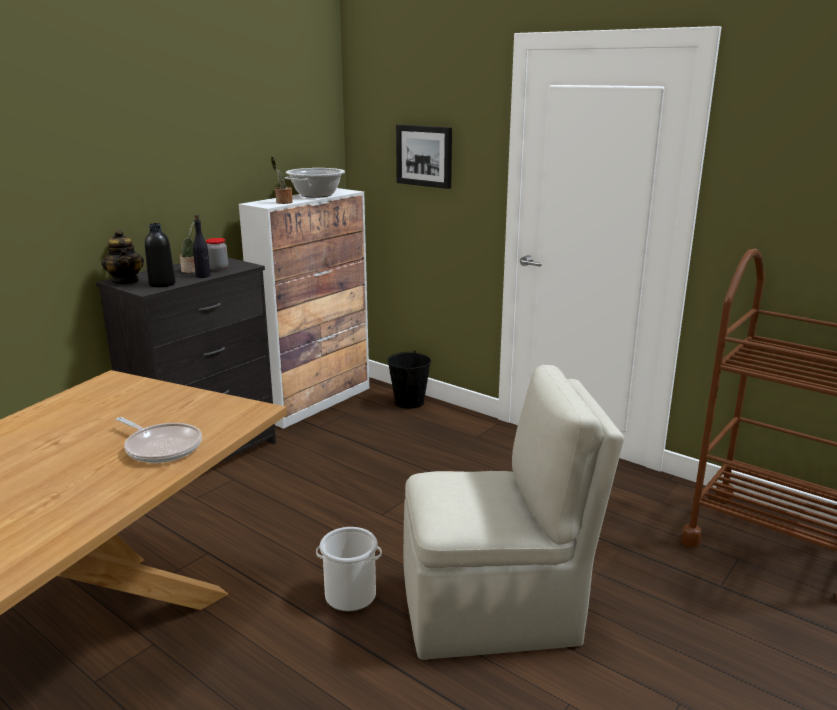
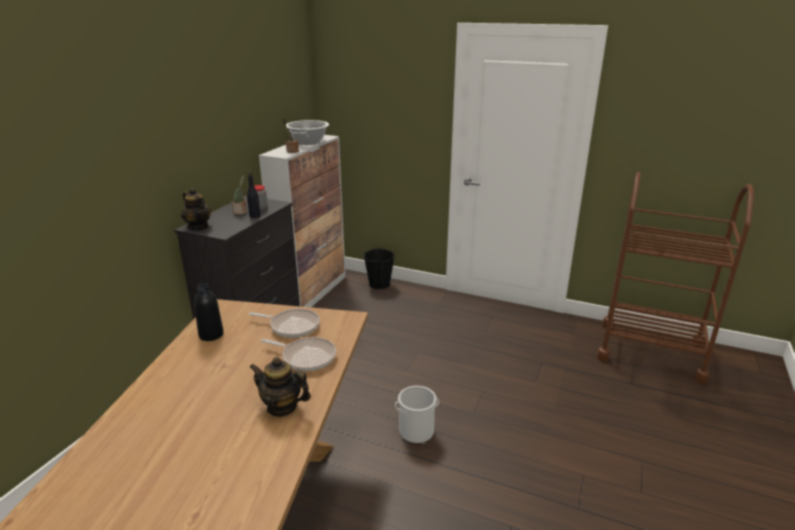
camera: 15 degrees left, 5 degrees up
(80, 499) = (282, 407): none -> teapot
(162, 284) = (230, 227): black bottle -> black bottle (211, 335)
(176, 410) = (292, 326): none -> frying pan
(424, 156) = (385, 108): picture -> none
(494, 610) = (511, 424): beige chair -> none

